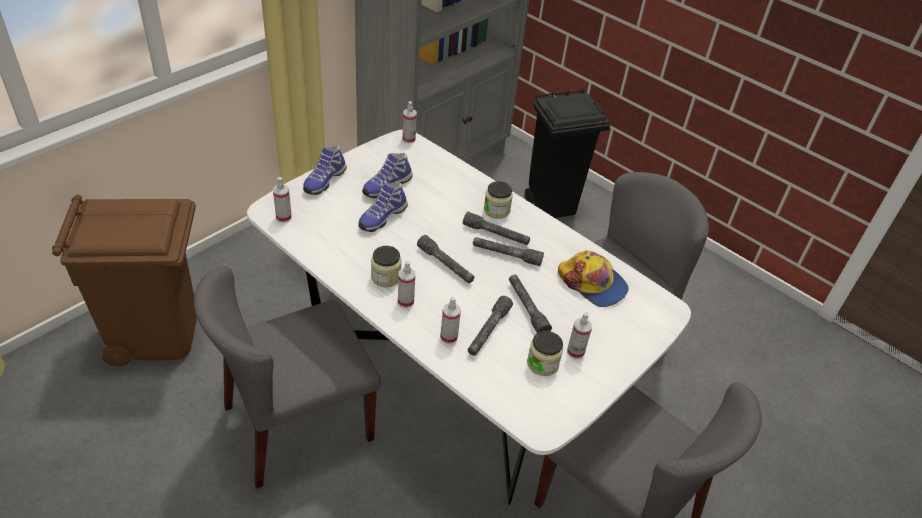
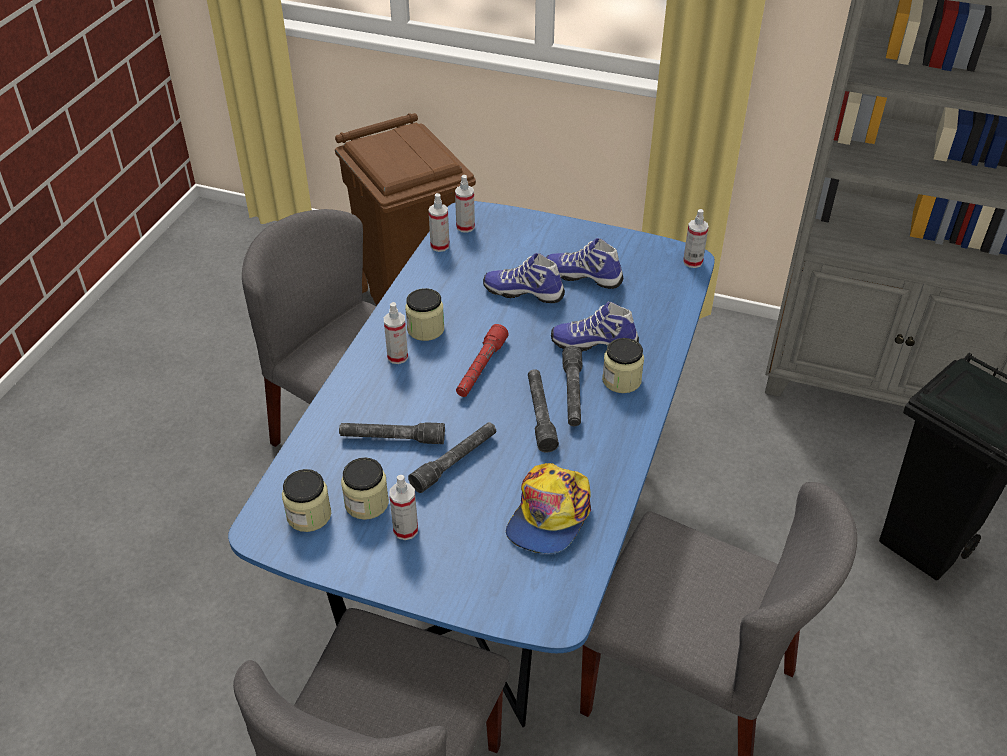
camera: 70 degrees right, 0 degrees up
(324, 180) = (550, 229): shoe -> shoe (594, 342)
(445, 265) = (481, 368): grey flashlight -> red flashlight
(449, 337) = (363, 408): spray bottle -> spray bottle (440, 246)
(449, 378) = (504, 544): white dining table -> blue dining table
(539, 397) = (309, 515): none -> jar

